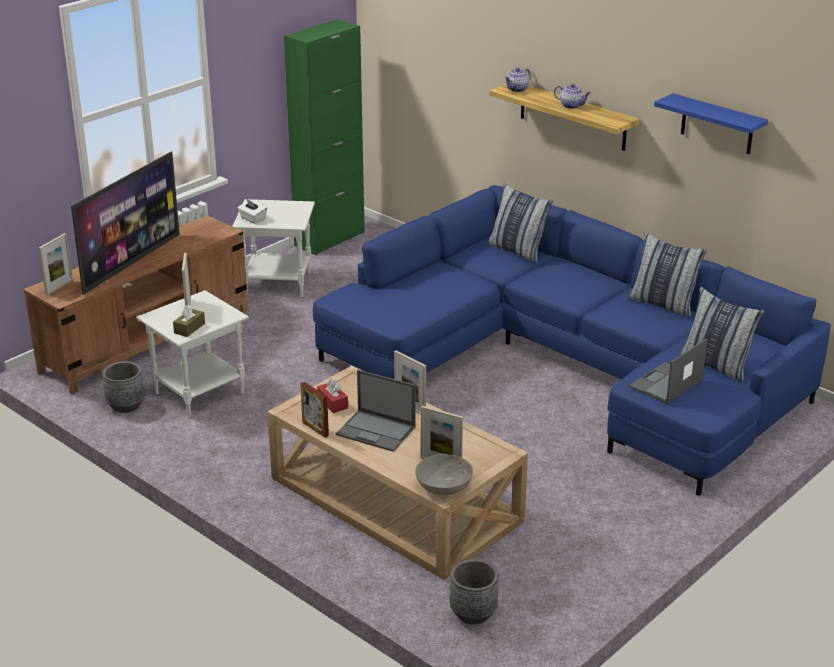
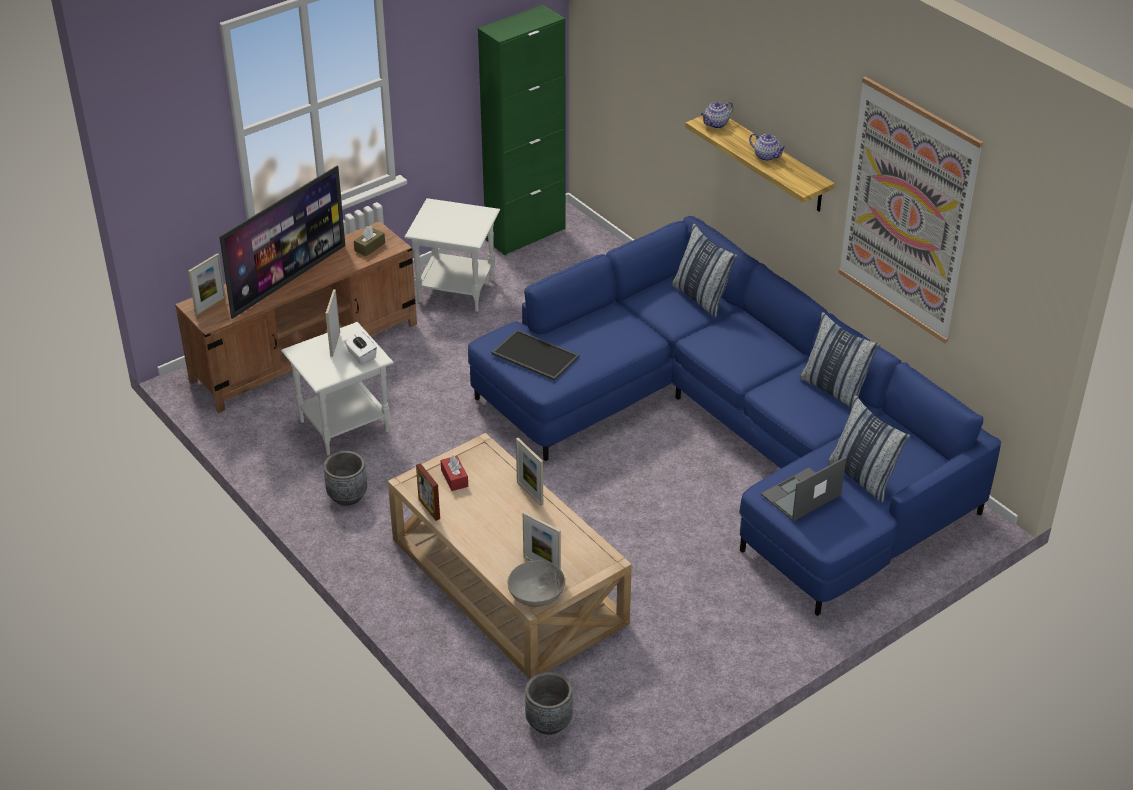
camera: 10 degrees right, 10 degrees up
(126, 405) = (269, 433): grey planter -> grey planter (347, 496)
(189, 328) = (330, 371): brown tissue box -> brown tissue box (370, 247)
(252, 219) = (428, 228): white tissue box -> white tissue box (361, 355)
(377, 431) = (489, 518): laptop -> none
(379, 304) = (534, 356): none -> tray
(717, 124) = (907, 211): blue shelf -> picture

